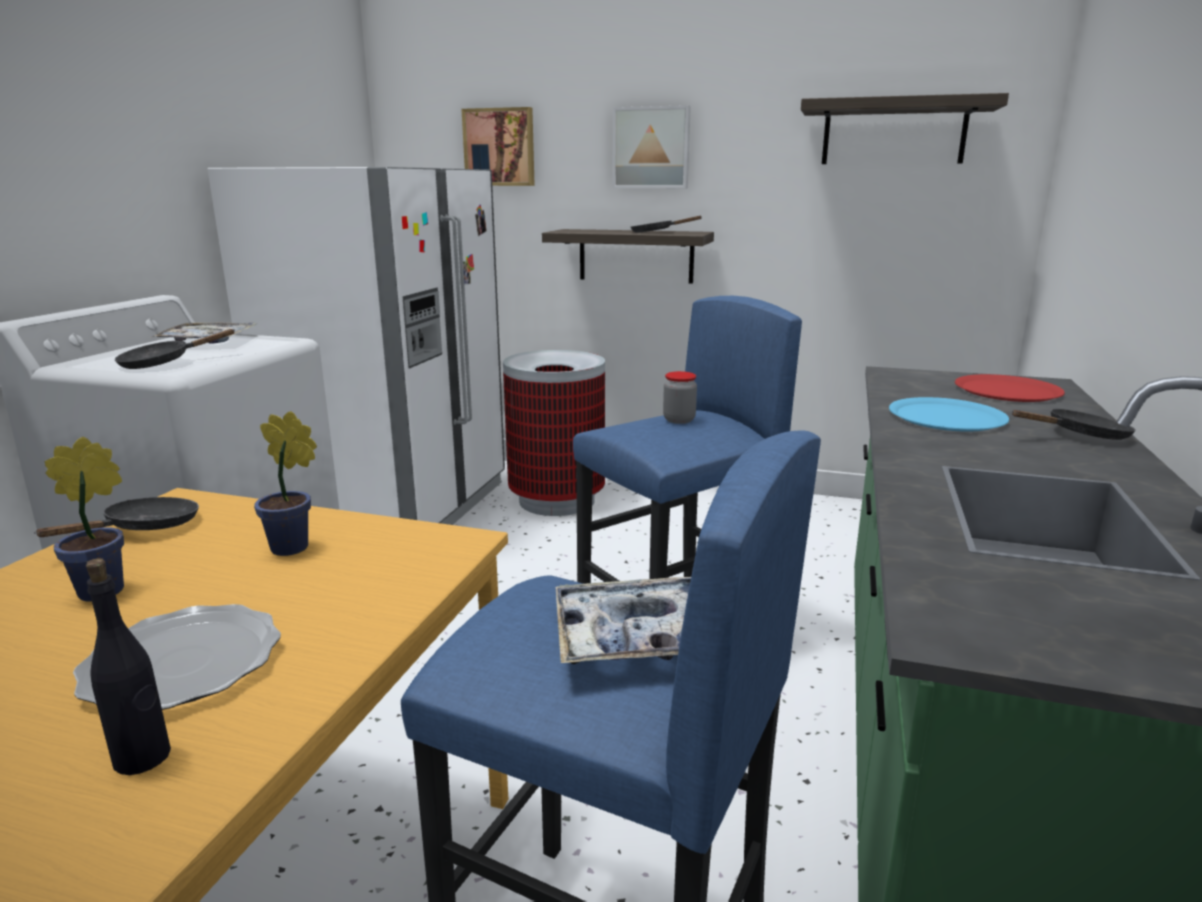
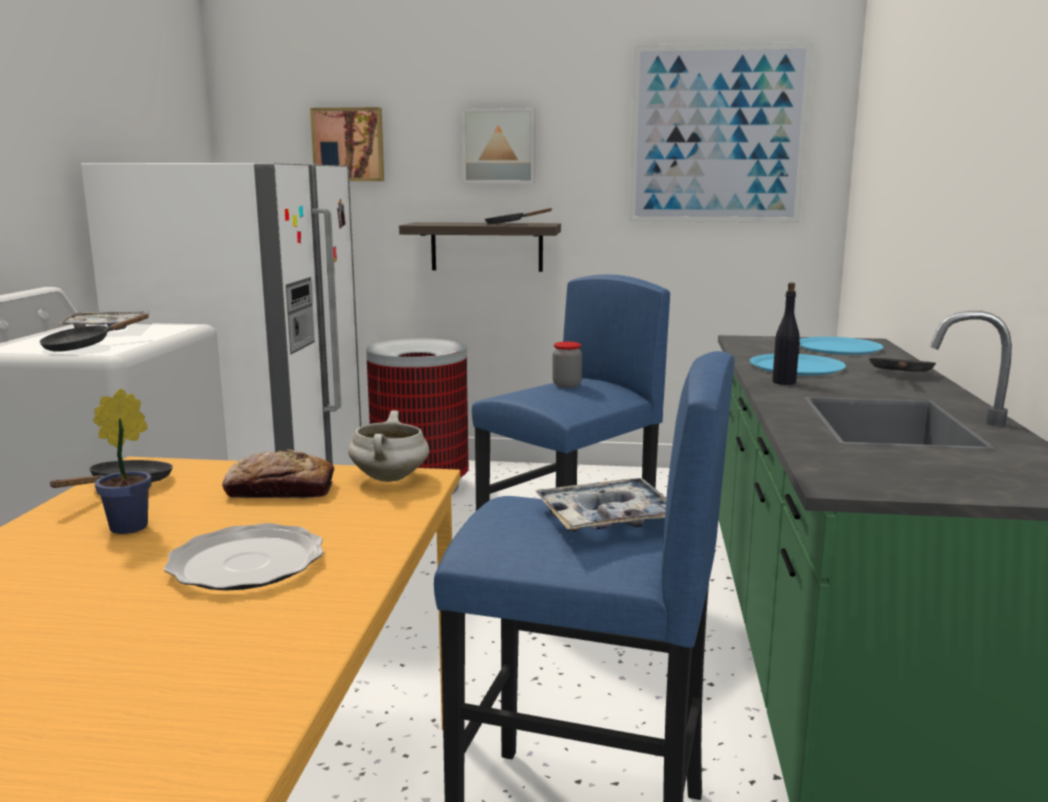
camera: 10 degrees left, 5 degrees down
(143, 758) = (264, 614): black bottle -> black bottle (784, 382)
(294, 548) = (280, 490): potted plant -> bread
(422, 541) = (390, 478): none -> white cooking pot
(893, 133) = (717, 135): shelf -> picture
(1007, 390) = (838, 348): red plate -> blue plate
(1080, 435) = (901, 374): black frying pan -> black frying pan turned 45 degrees counterclockwise

